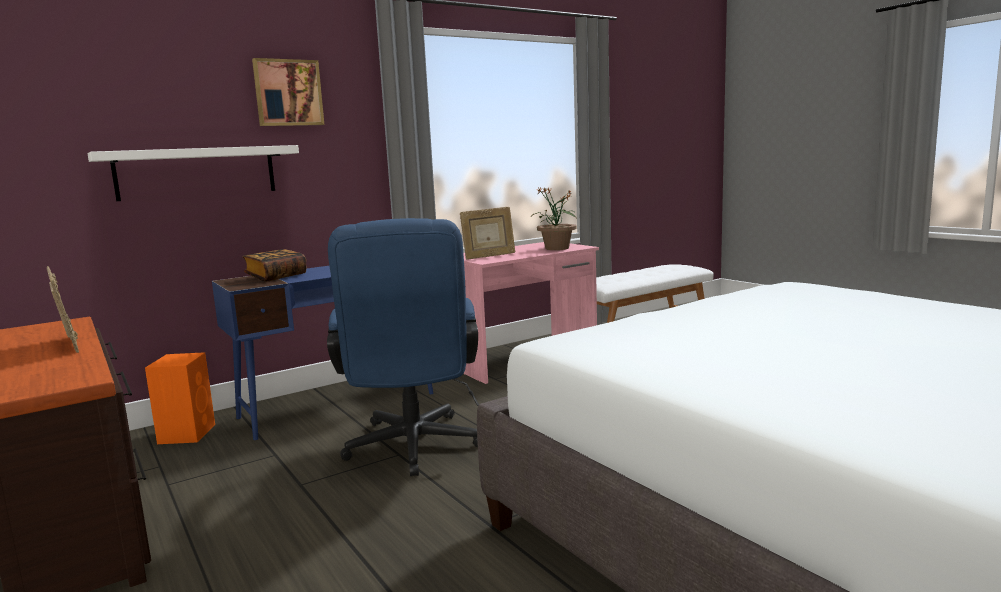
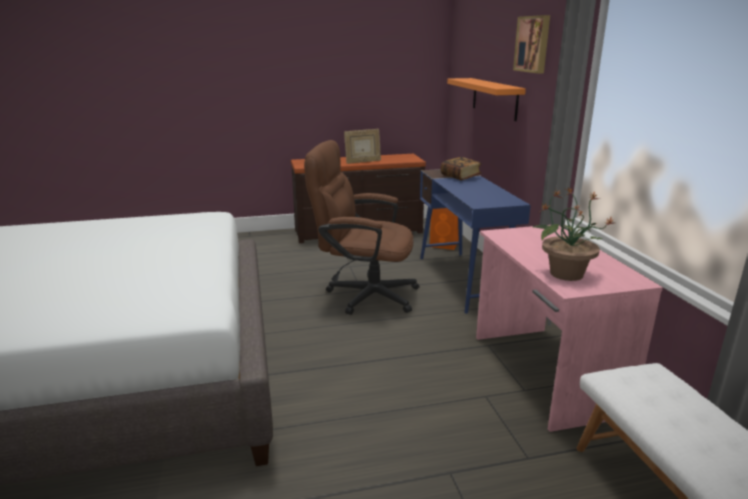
camera: 110 degrees right, 10 degrees up
(197, 172) = (494, 98): white shelf -> orange shelf
(413, 450) = (363, 294): blue office chair -> brown office chair
(489, 256) = (528, 238): picture frame -> none

